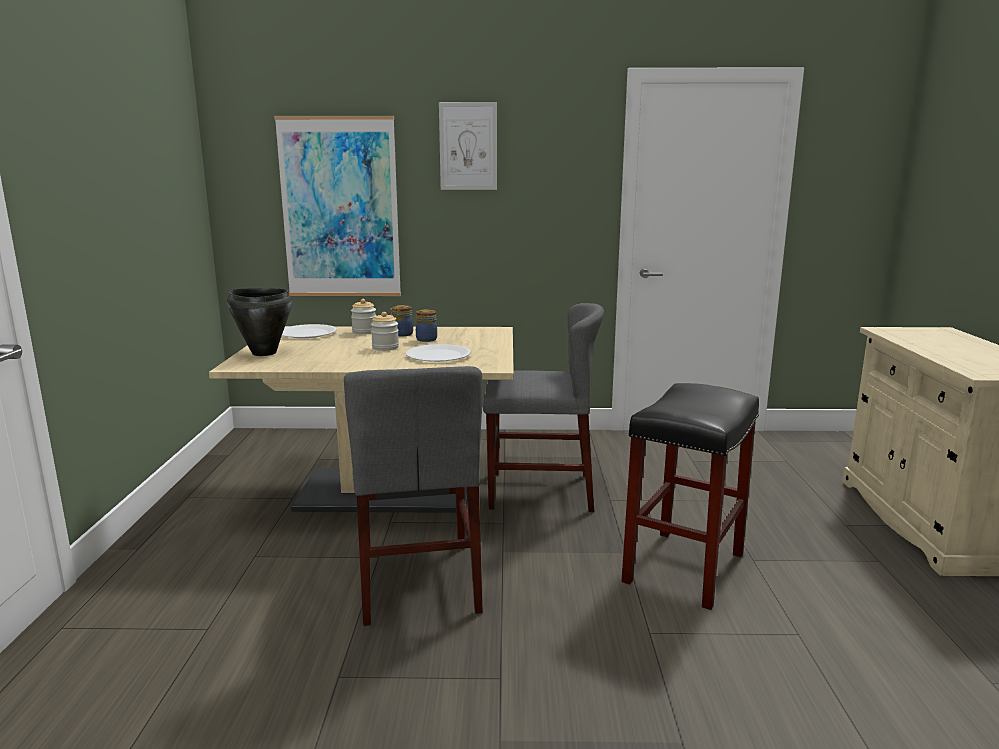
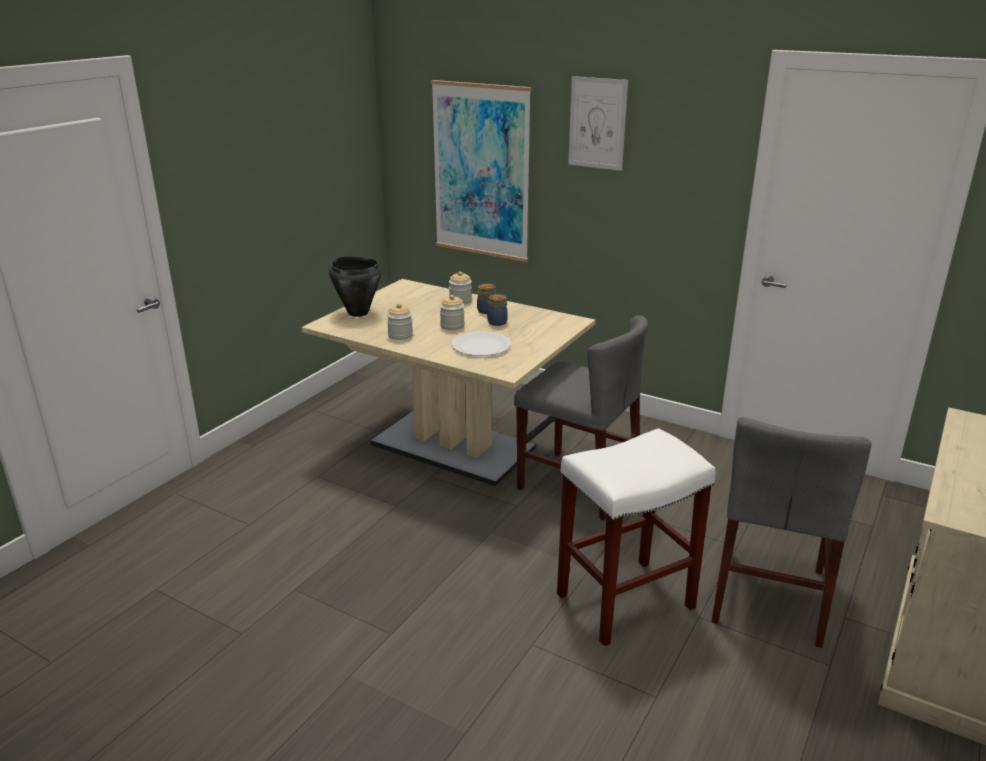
camera: 30 degrees right, 10 degrees up
(307, 333) = (415, 294): white plate -> none
(340, 360) = (400, 335): none -> jar
(418, 581) = (405, 536): grey chair -> grey chair (769, 595)
(684, 569) = (624, 602): black stool -> white stool

